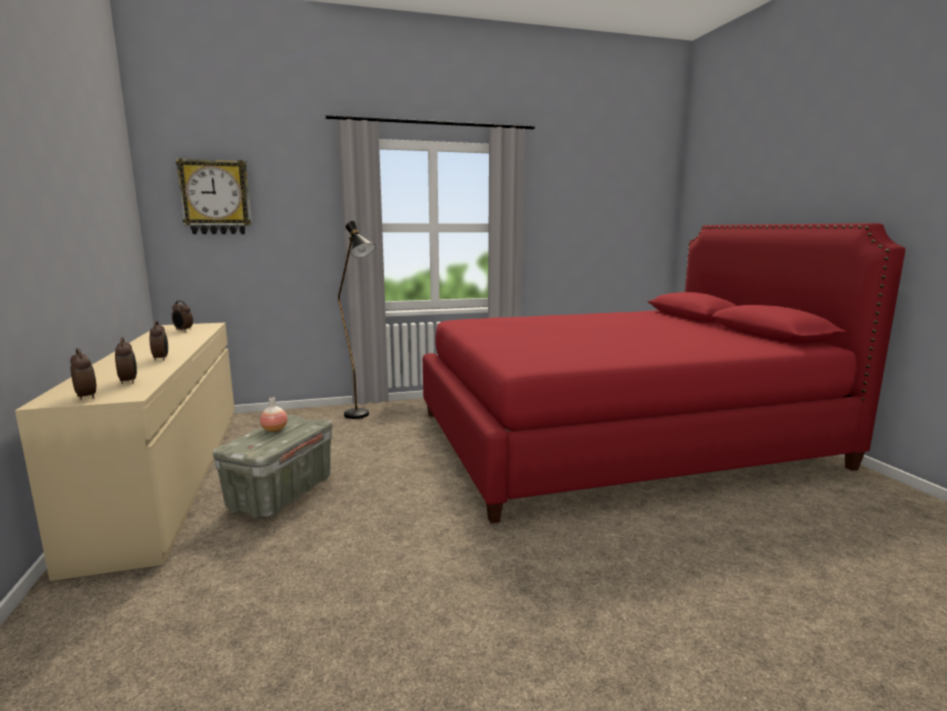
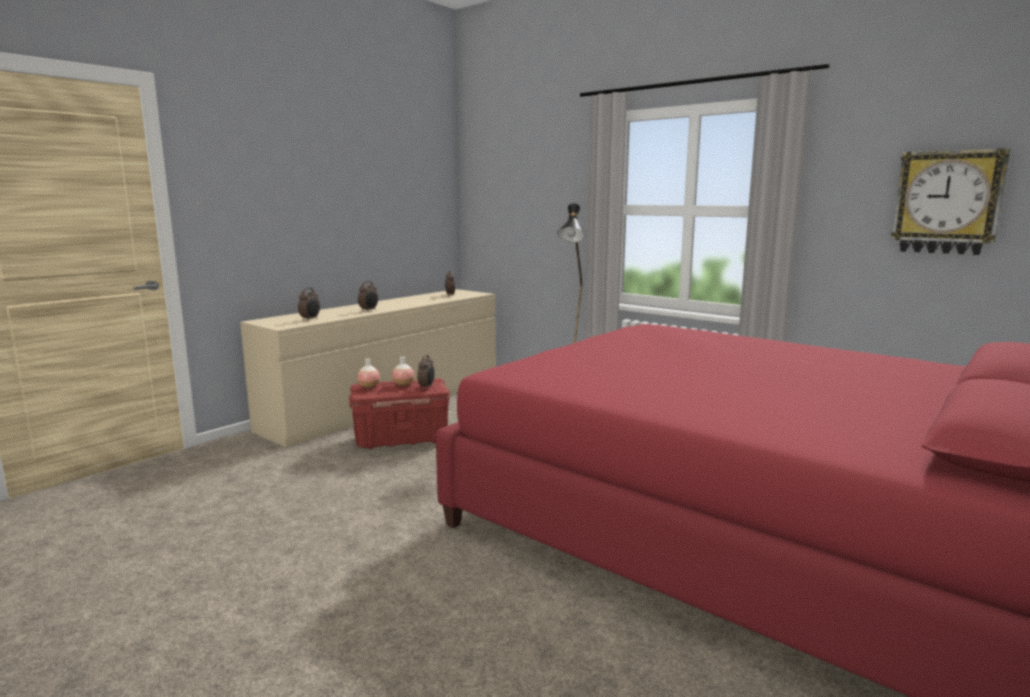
camera: 55 degrees right, 0 degrees up
(87, 397) = (272, 322): alarm clock -> alarm clock (426, 387)
(216, 197) = (503, 181): wall clock -> wall clock (947, 202)
(244, 444) = (369, 386): none -> vase
(281, 493) = (402, 439): grey storage box -> red storage box

